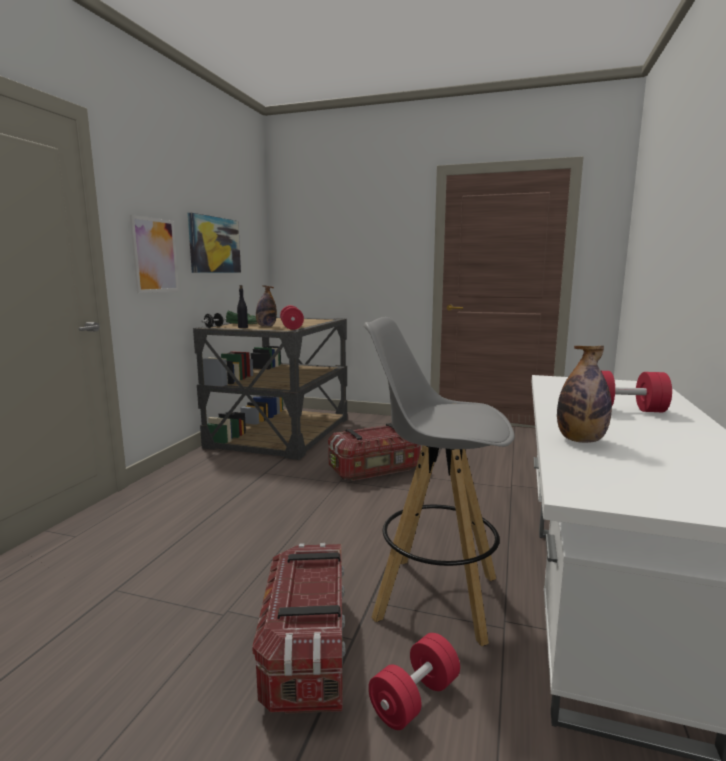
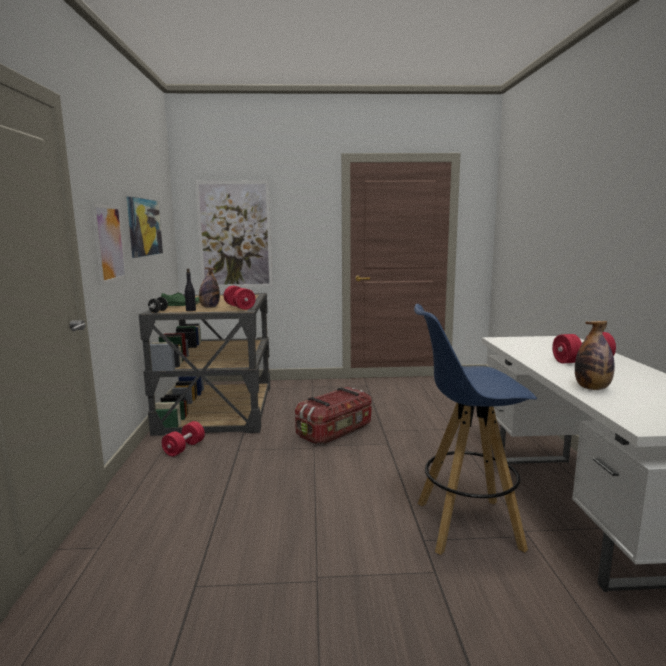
camera: 20 degrees left, 0 degrees up
(307, 651) = (409, 590): storage box -> none
(323, 258) = (235, 235): none -> picture
(414, 698) = (511, 601): red dumbbell -> red dumbbell (184, 448)
(434, 596) = (465, 524): grey stool -> blue stool

